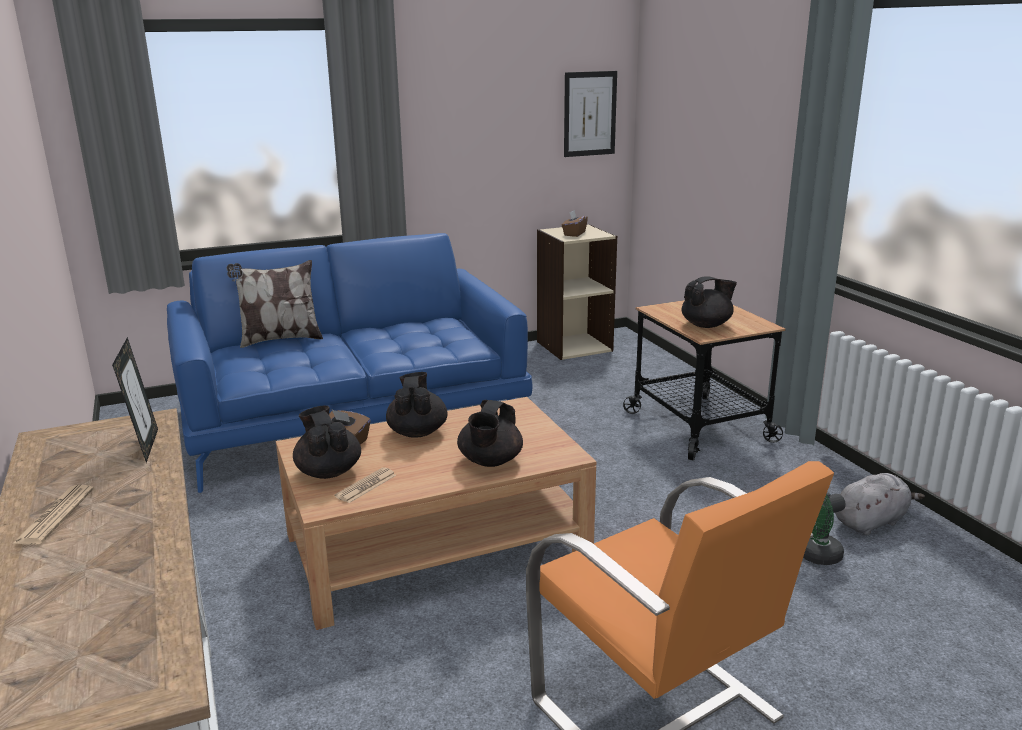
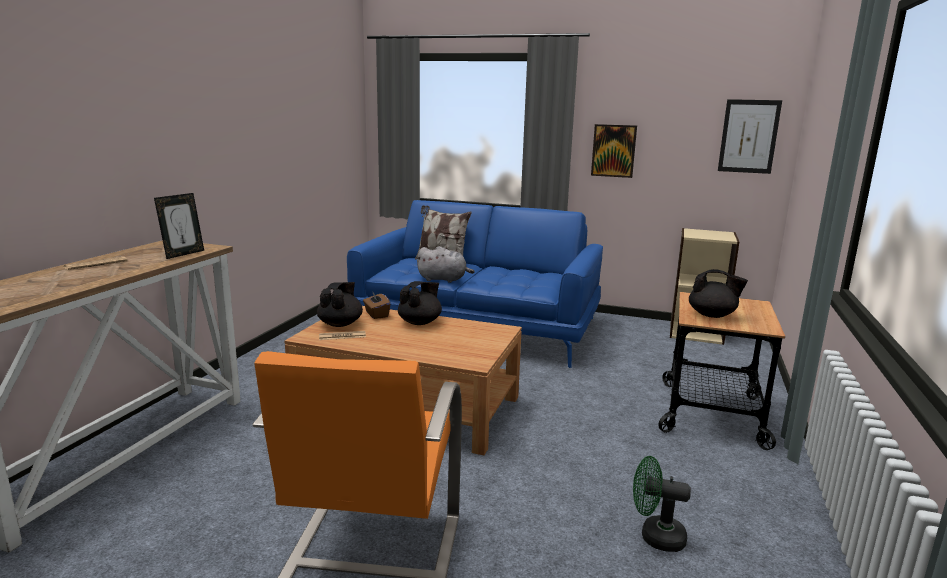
camera: 40 degrees right, 5 degrees down
(448, 146) = (613, 150): none -> picture
(490, 461) = (425, 349): black teapot -> none
(574, 234) = (704, 234): brown tissue box -> none
(871, 522) = (760, 543): grey plush toy -> grey plush toy (444, 279)

